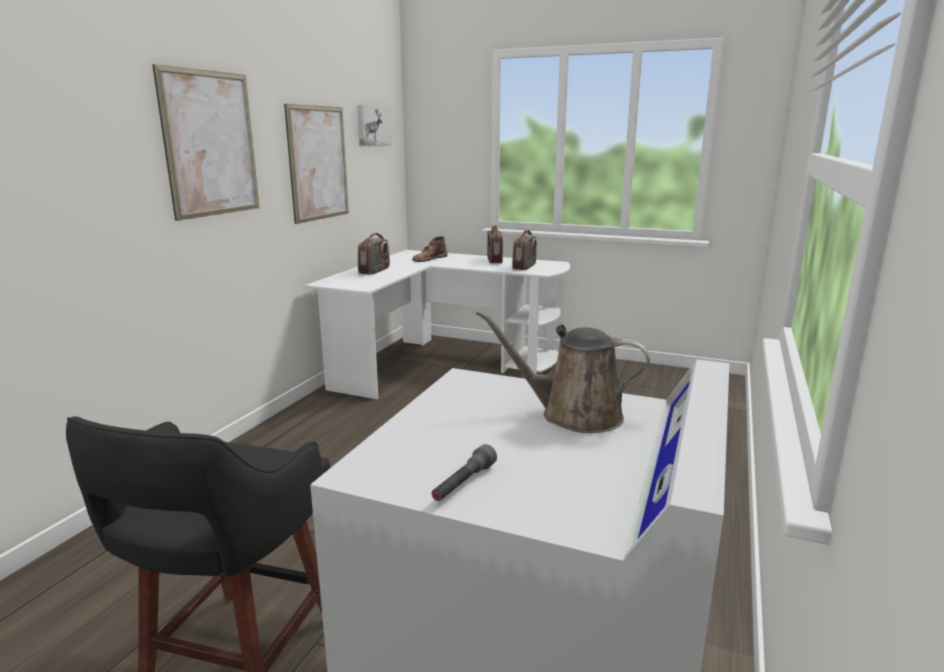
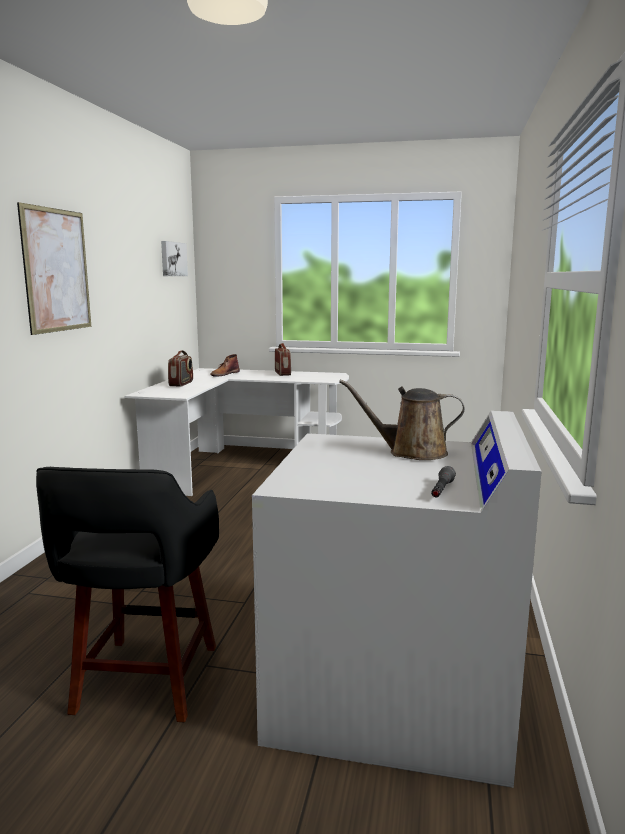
camera: 10 degrees left, 5 degrees down
(318, 163) = (133, 289): picture -> none
(463, 484) = (358, 488): grey flashlight -> grey flashlight (441, 490)
(524, 266) = (311, 377): radio -> none

